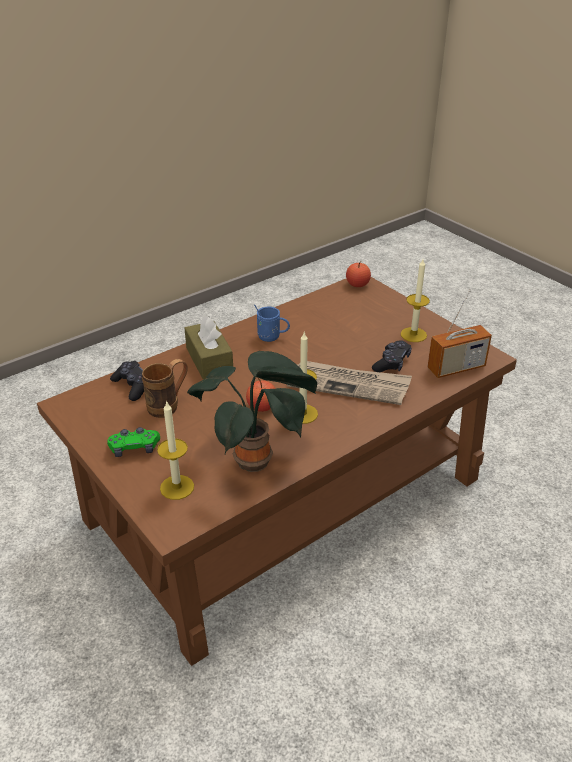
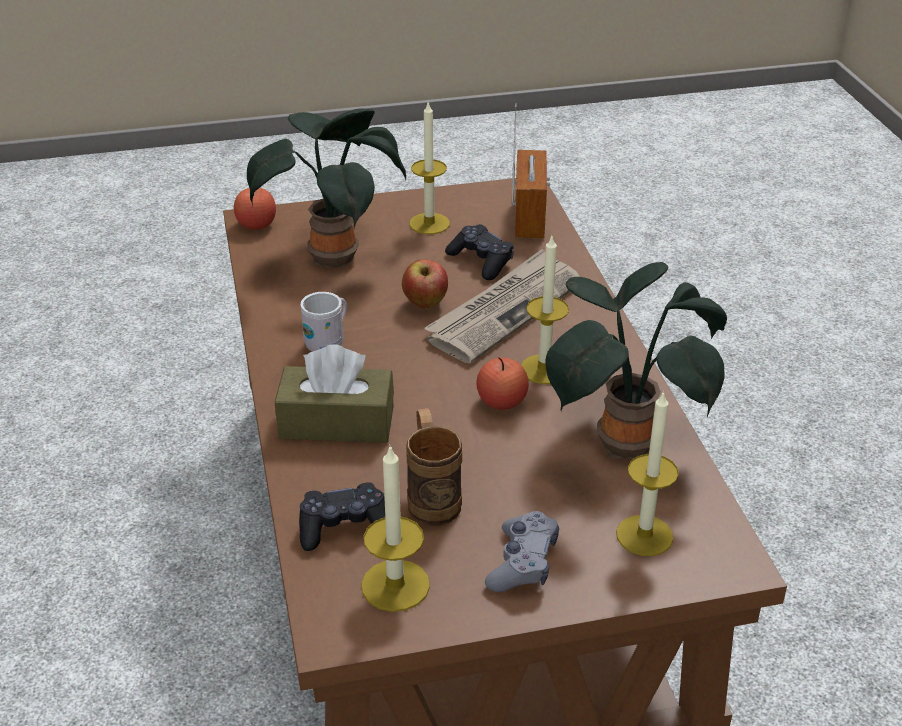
camera: 65 degrees left, 0 degrees up
(101, 412) = (395, 585): none -> candle
(134, 448) = (522, 563): green game controller -> grey game controller
(272, 337) = (328, 342): blue mug -> white mug
(331, 356) = (425, 304): none -> apple
(351, 315) = (335, 255): none -> potted plant

